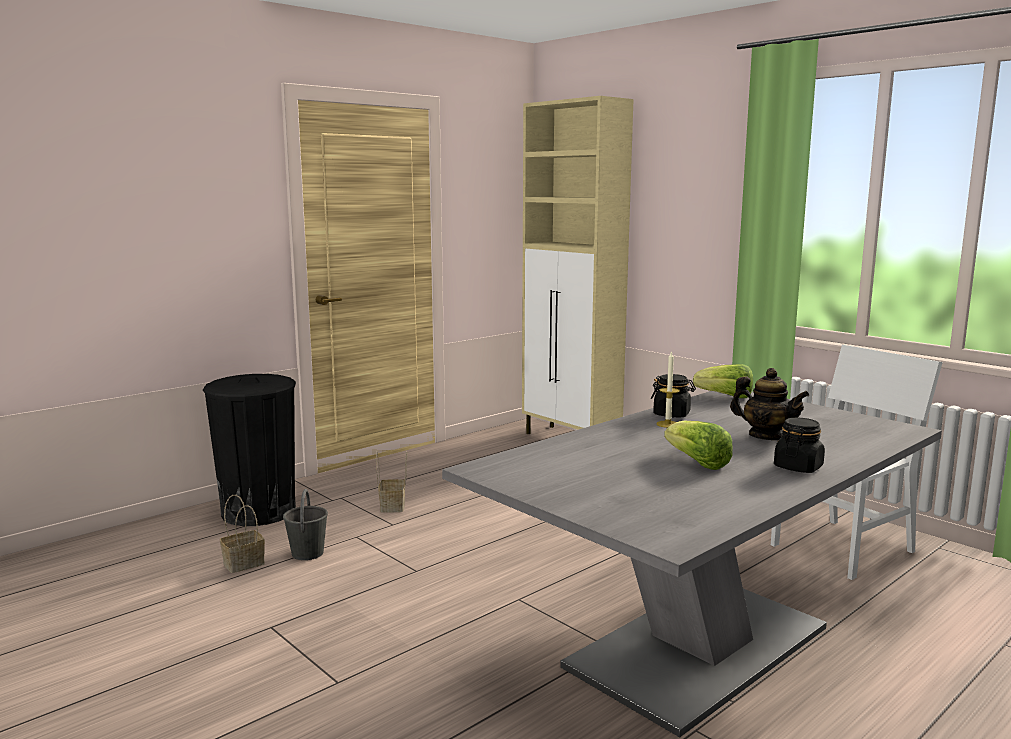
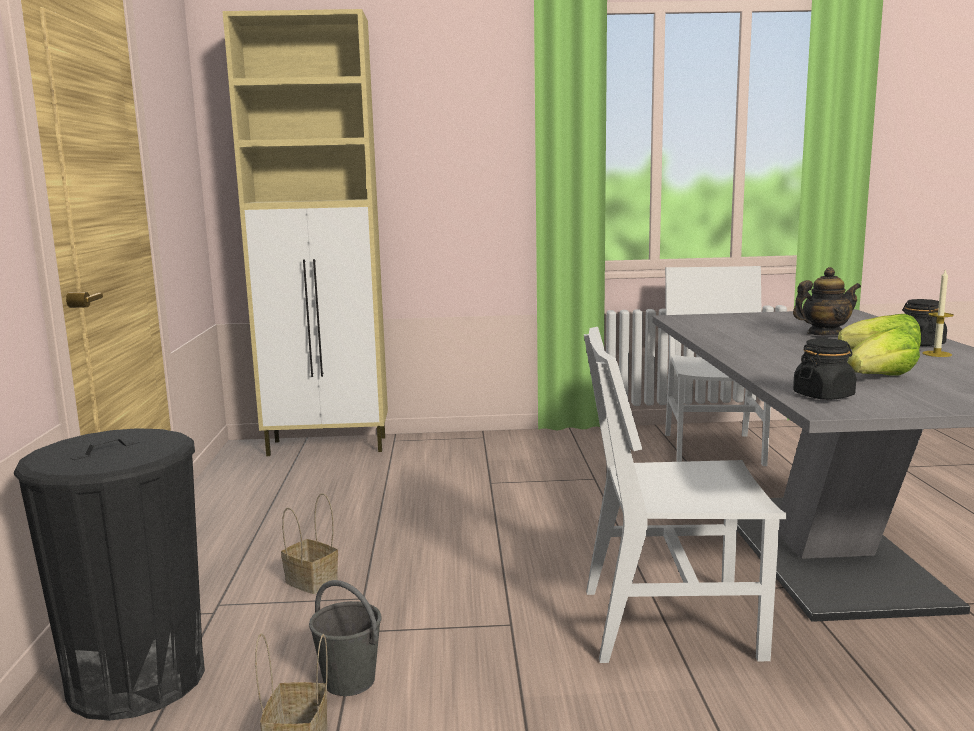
camera: 50 degrees left, 0 degrees up
(484, 617) = (670, 623): none -> white chair
(668, 424) = (751, 344): candle -> candle (937, 354)
(672, 414) = (720, 338): black jar -> black jar (823, 395)
(726, 397) = (688, 321): lettuce -> lettuce (881, 378)

